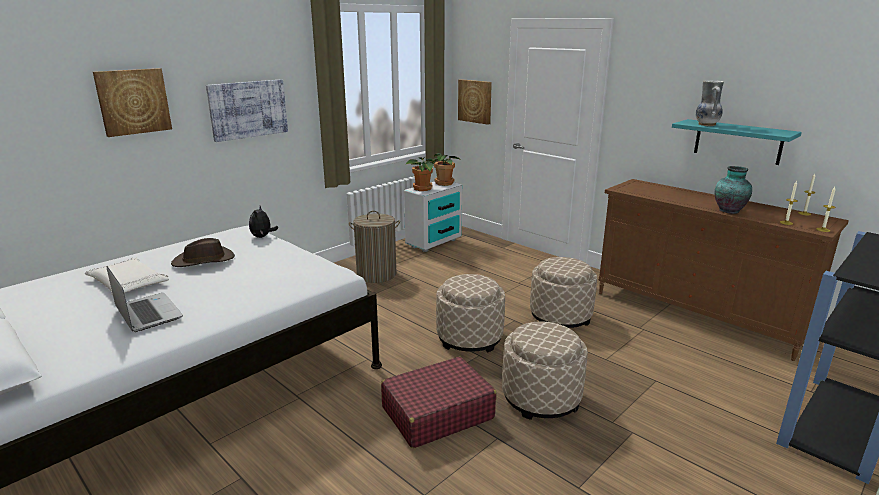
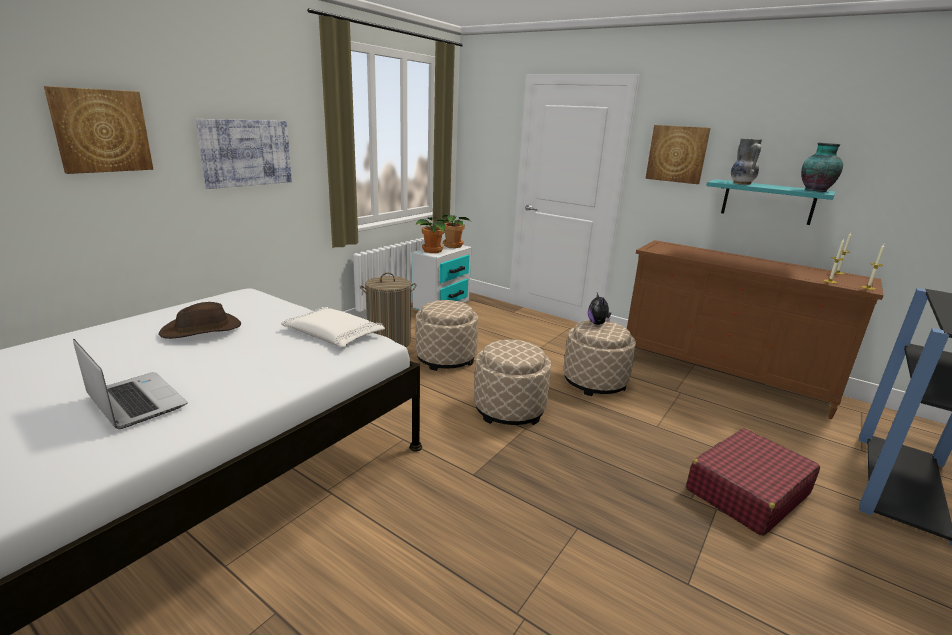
camera: 10 degrees left, 0 degrees up
(127, 282) = (101, 359): white pillow -> white pillow (333, 333)
(262, 237) = (270, 301): plush toy -> plush toy (598, 323)
(437, 413) = (500, 501): red suitcase -> red suitcase (746, 492)
(475, 101) = (483, 161): picture -> picture (677, 154)
(541, 397) = (607, 474): beige ottoman -> beige ottoman (445, 358)
(729, 210) = (768, 270): vase -> vase (815, 190)

